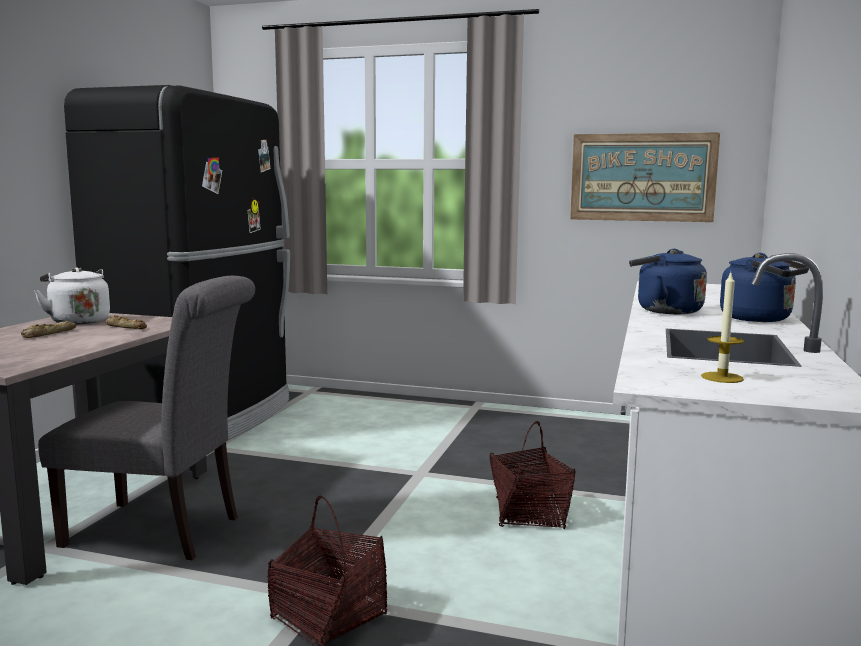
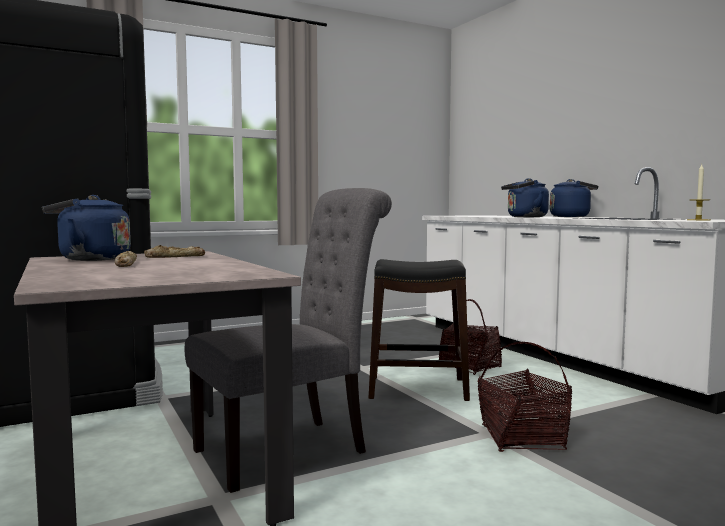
camera: 45 degrees left, 5 degrees down
(78, 321) = (90, 259): white kettle -> blue kettle
(400, 519) = (418, 388): none -> black stool
(642, 177) = (387, 151): picture -> none

